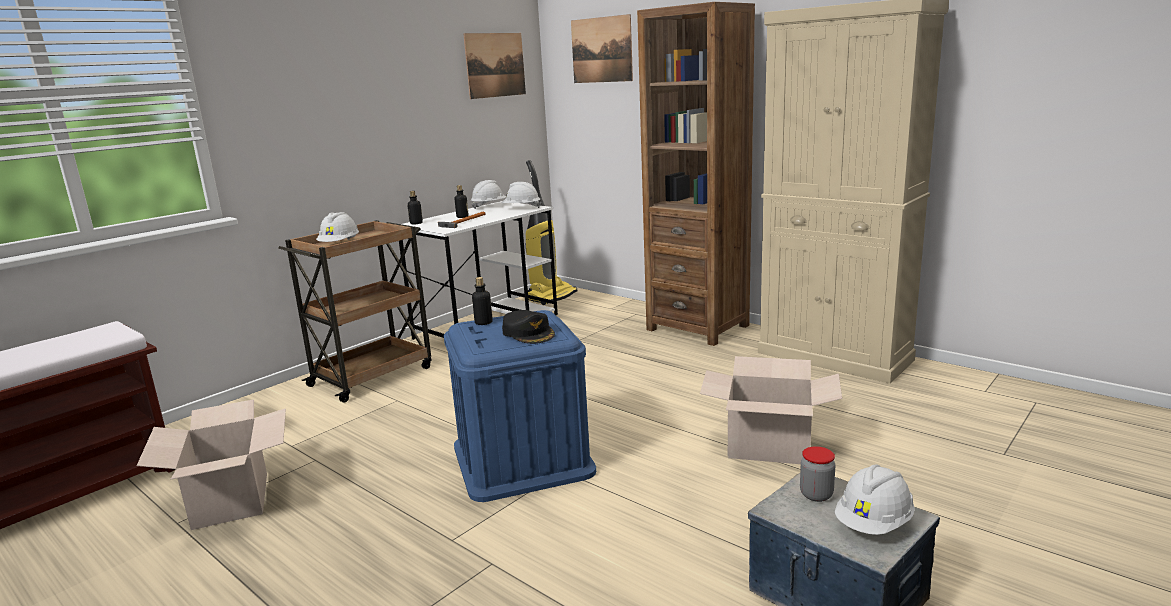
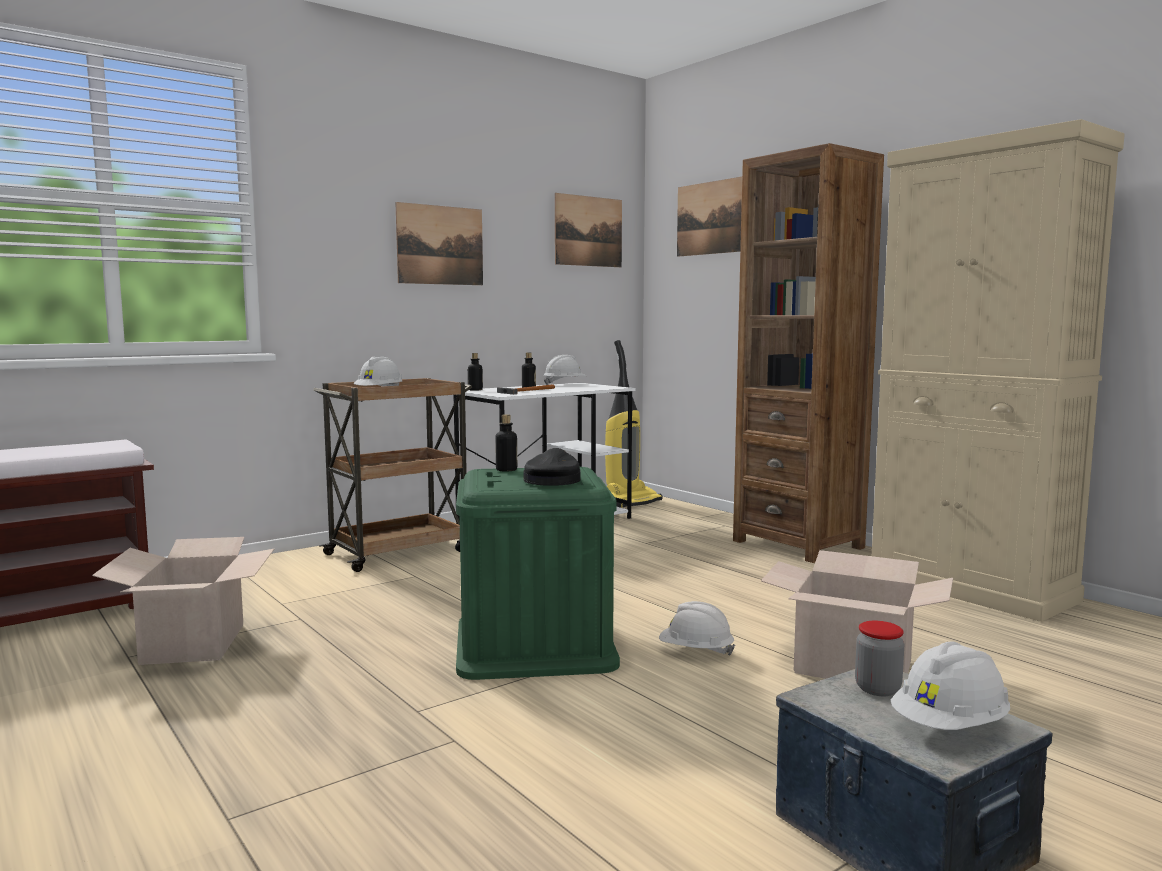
camera: 10 degrees right, 10 degrees down
(369, 95) = (440, 245): none -> picture
(521, 208) = (598, 387): white hard hat -> white hard hat (695, 652)
(522, 459) = (534, 644): blue storage box -> green storage box
(528, 333) = (552, 480): black cap -> black cap turned 150 degrees counterclockwise

